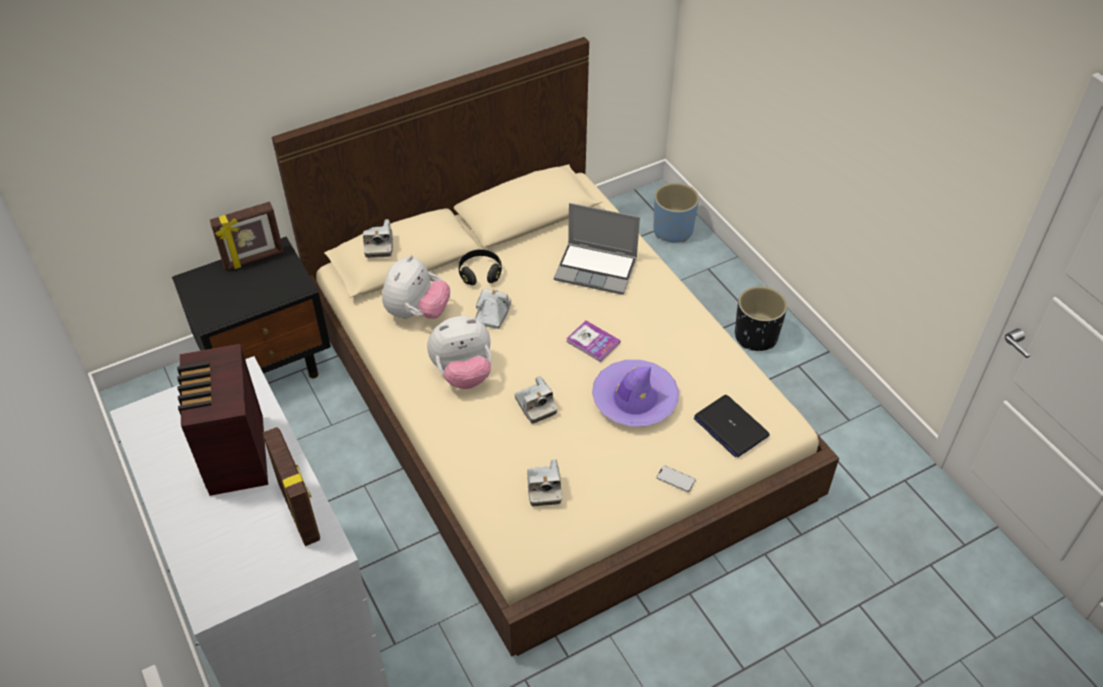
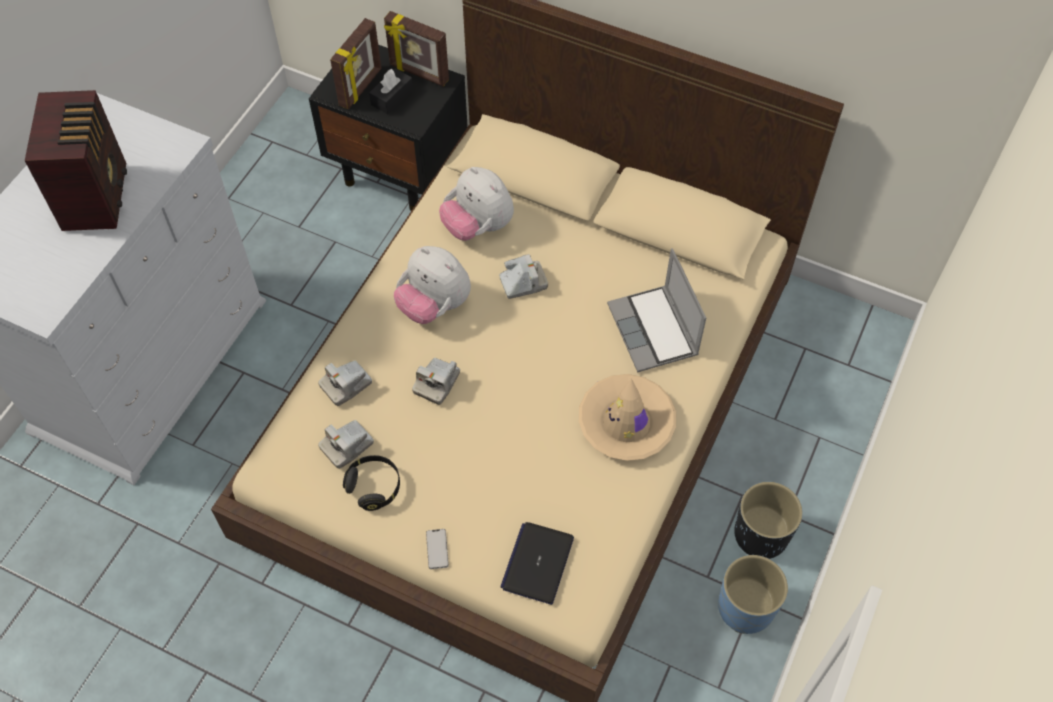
camera: 55 degrees right, 10 degrees up
(235, 457) = (97, 195): radio -> radio turned 135 degrees clockwise
(259, 286) = (392, 97): none -> black tissue box
(300, 511) = (71, 271): picture frame -> picture frame (361, 88)
(379, 245) = (509, 144): camera -> camera (346, 385)
(417, 312) = (478, 226): plush toy -> plush toy turned 60 degrees clockwise
(480, 273) = (566, 242): black headphones -> black headphones (374, 487)
(593, 342) = (553, 383): book -> none
(634, 400) = (509, 460): purple hat -> none
(657, 322) = (626, 423): none -> beige hat
(673, 230) = (845, 374): blue planter -> blue planter (746, 608)

